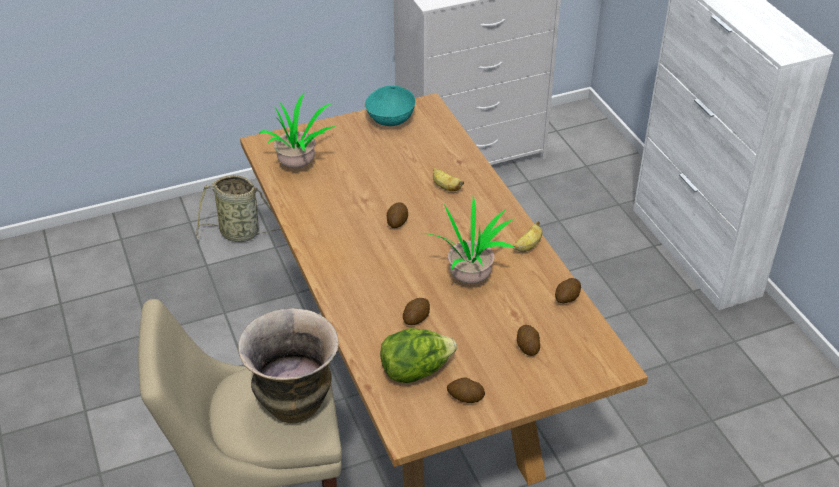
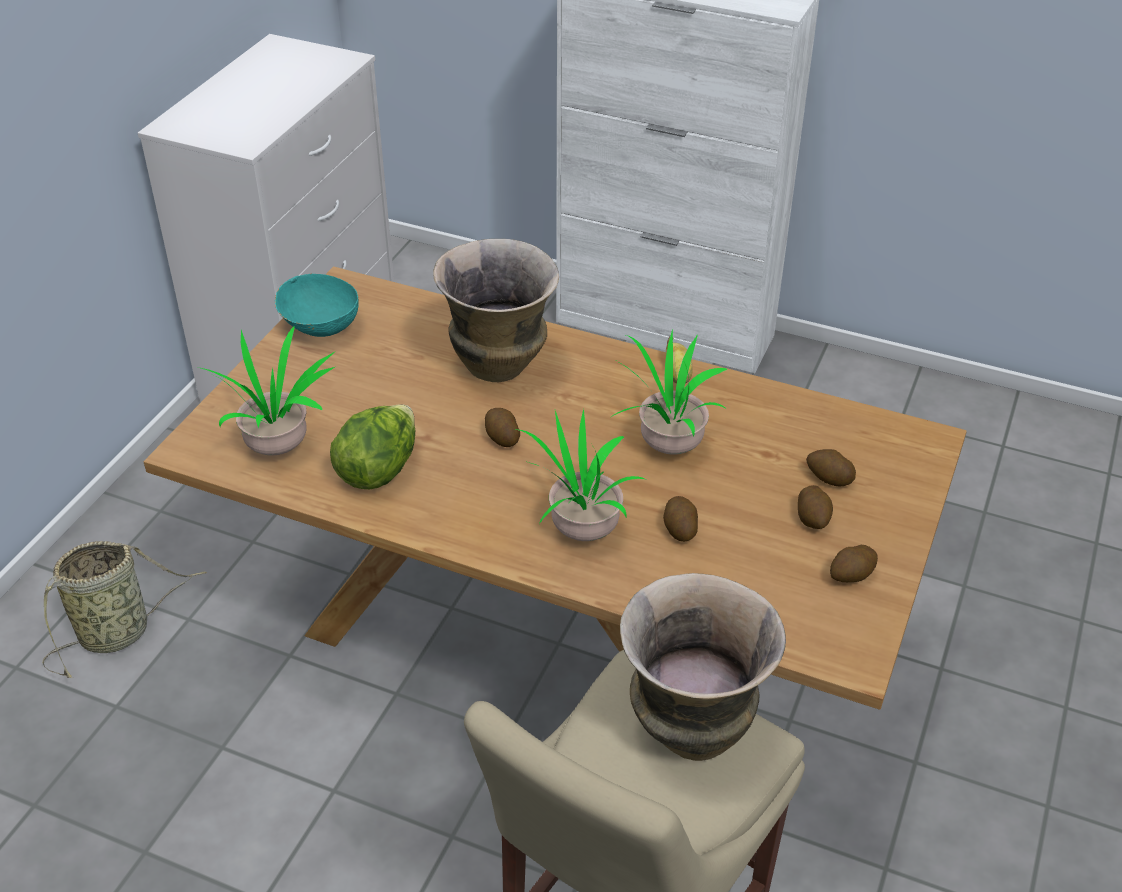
camera: 45 degrees left, 0 degrees up
(369, 286) = (579, 531): none -> potted plant
(416, 371) = (763, 585): lettuce -> lettuce (379, 469)
(445, 187) = (500, 365): banana -> vase
(567, 298) = (791, 403): potato -> potato (813, 518)

